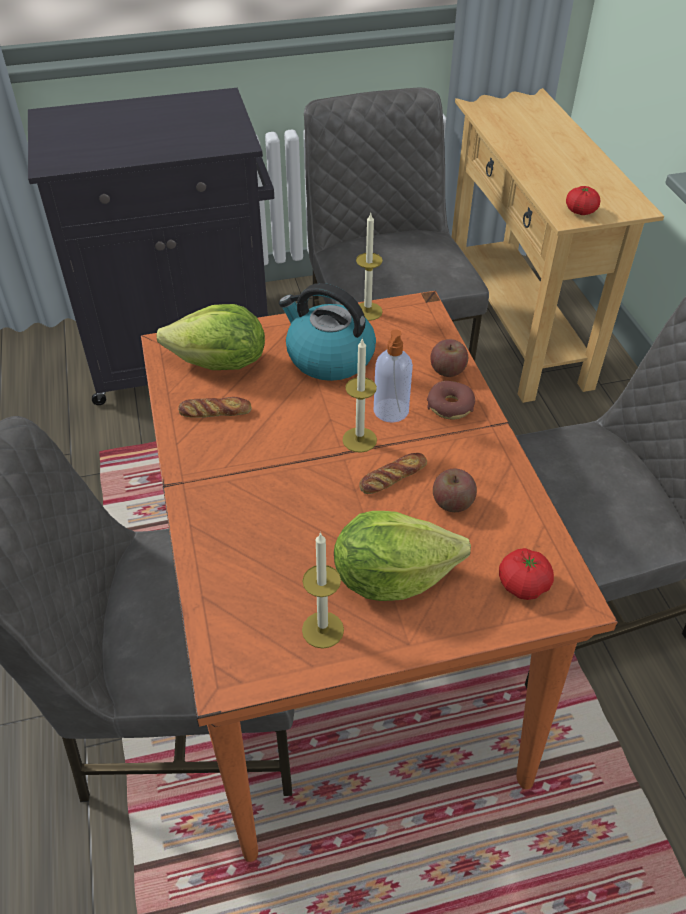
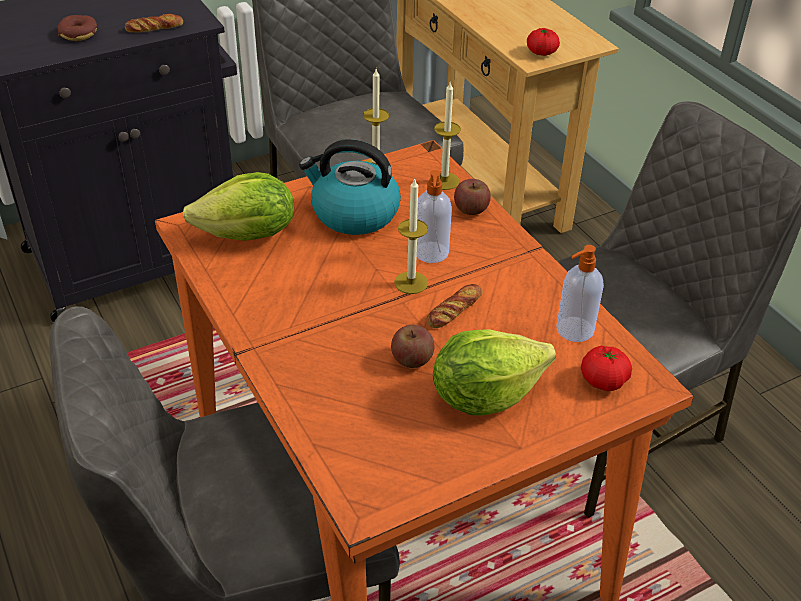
camera: 15 degrees left, 5 degrees down
(215, 411) = (260, 279): bread -> bread (154, 28)
(323, 630) = (438, 450): candle -> candle (444, 181)
(450, 406) = (485, 240): donut -> donut (78, 34)
(452, 502) = (517, 323): apple -> apple (412, 359)
(510, 521) = (573, 330): none -> soap dispenser

